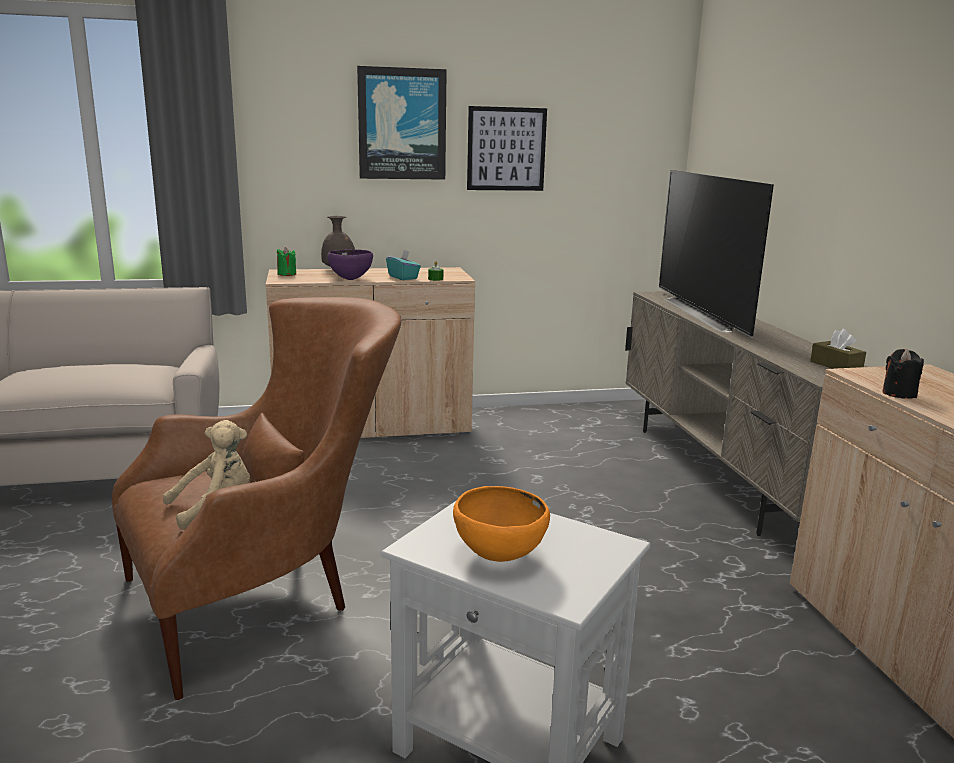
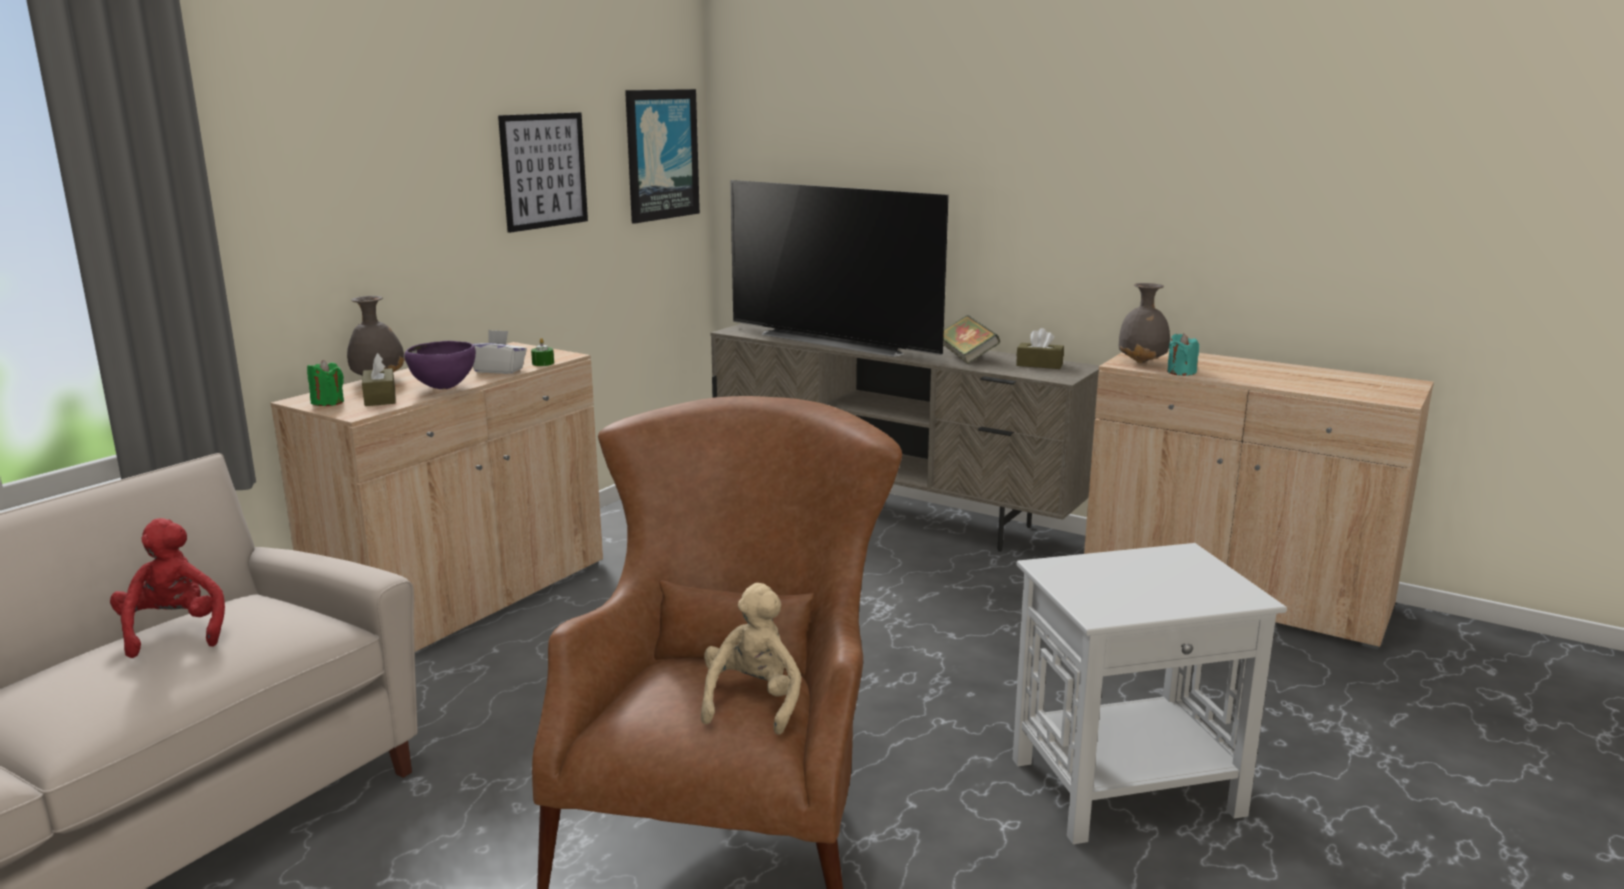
camera: 45 degrees left, 0 degrees up
(99, 366) = (174, 632): none -> red plush toy
(311, 277) = (380, 398): none -> brown tissue box
(402, 124) = (424, 148): picture -> picture (661, 154)
(403, 277) = (499, 370): turquoise tissue box -> white tissue box
(499, 557) = (1157, 594): orange bowl -> none
(783, 346) = (966, 357): none -> book
(883, 377) = (1143, 362): none -> grey vase
(899, 394) = (1181, 372): black candle -> turquoise candle

